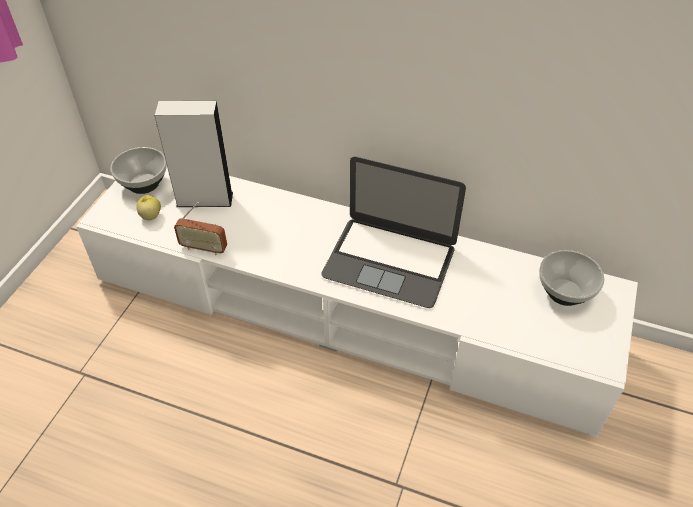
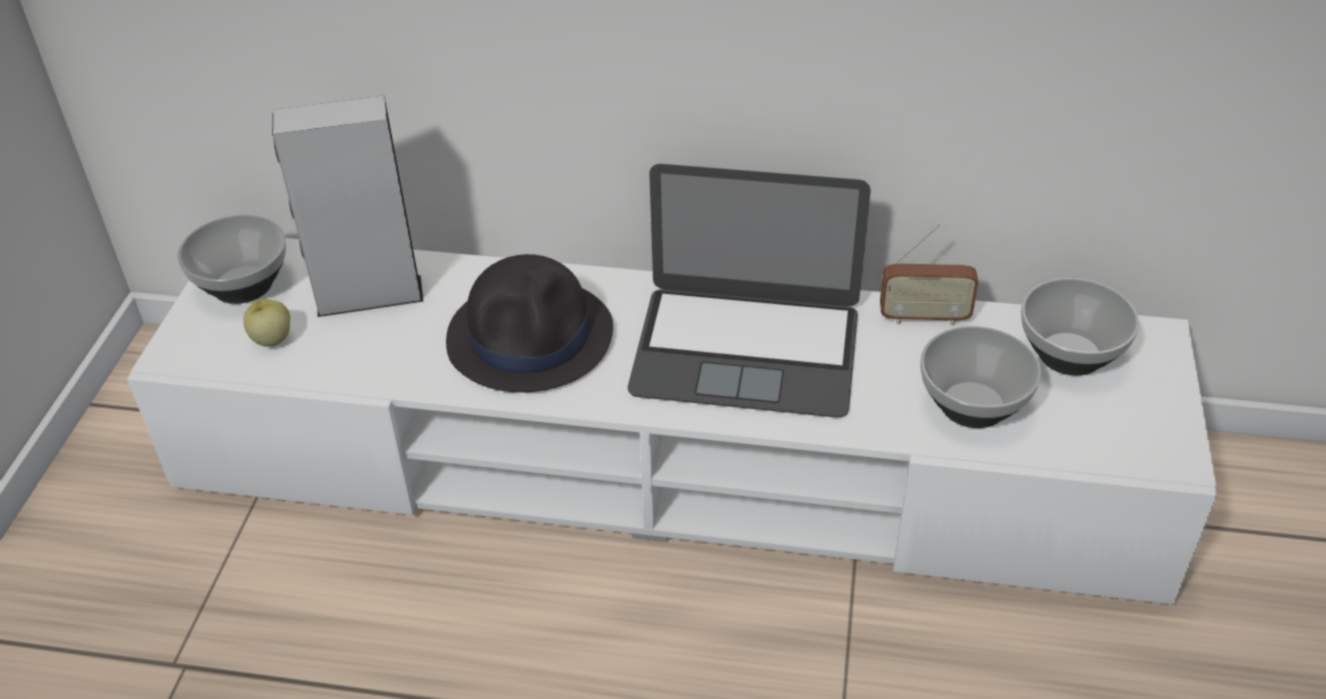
camera: 10 degrees left, 5 degrees down
(204, 248) = (391, 380): radio -> radio (924, 317)
(280, 235) = (531, 336): none -> black hat
(503, 314) = (973, 407): none -> bowl

